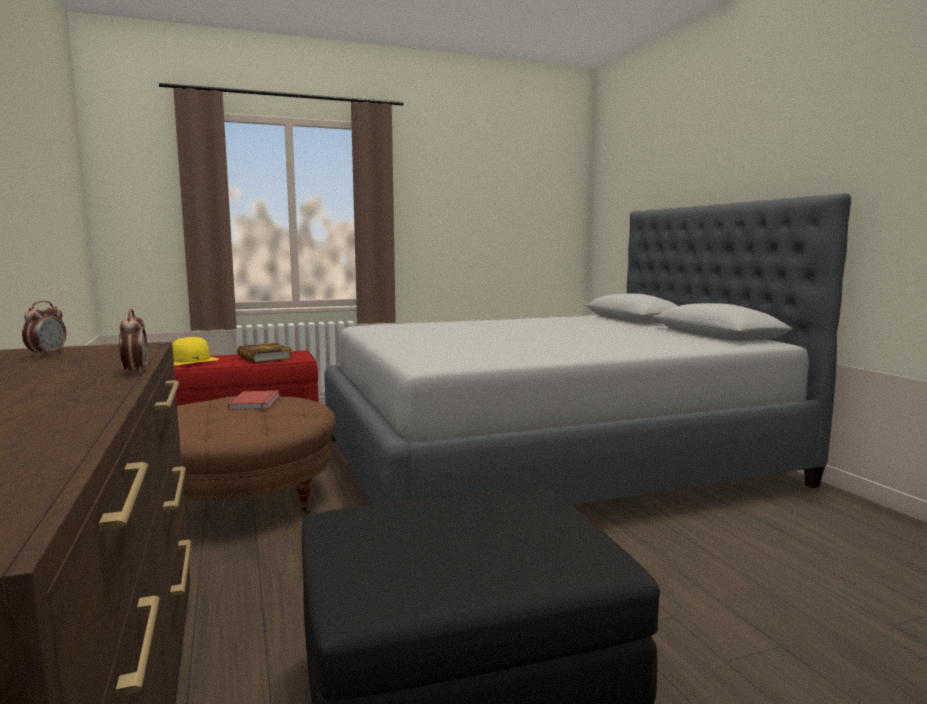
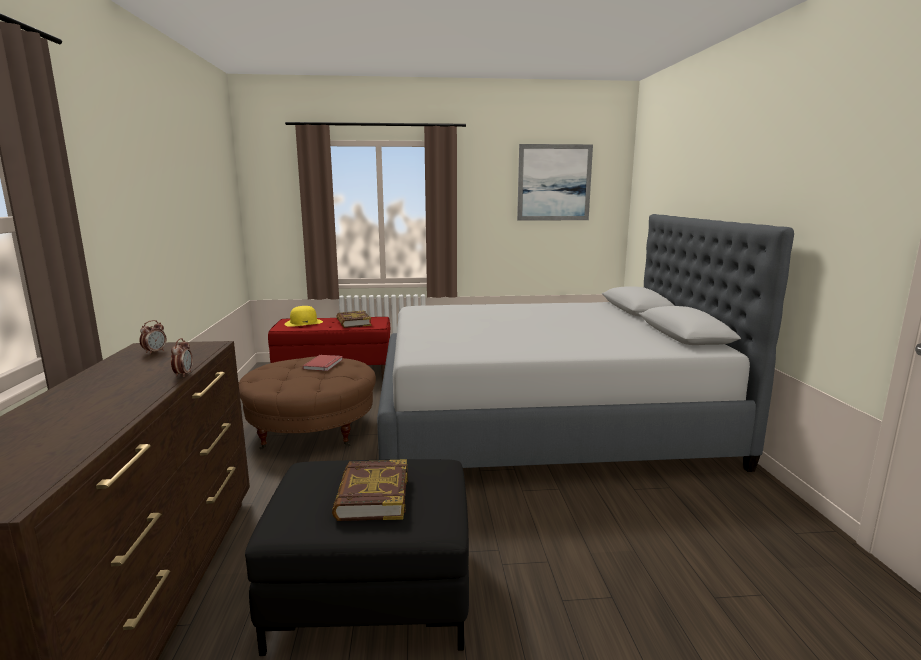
camera: 15 degrees right, 5 degrees up
(473, 539) = (372, 496): none -> book
(506, 181) = (554, 182): none -> picture

